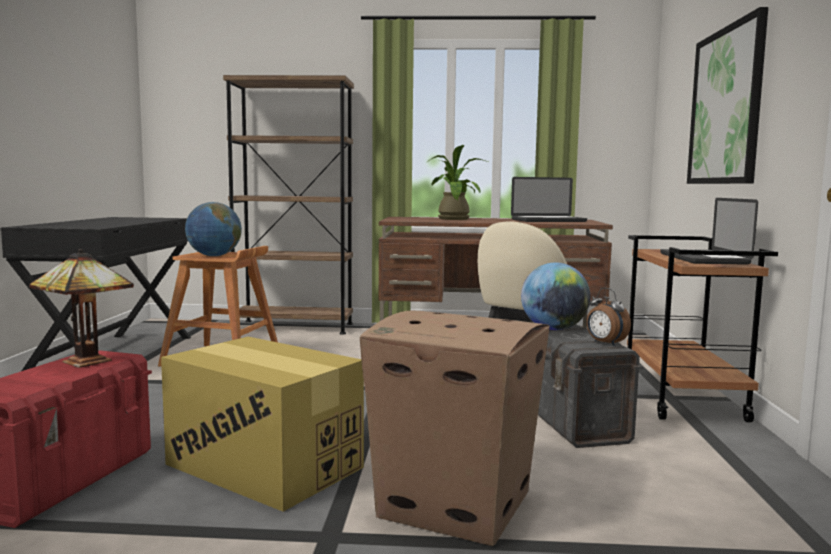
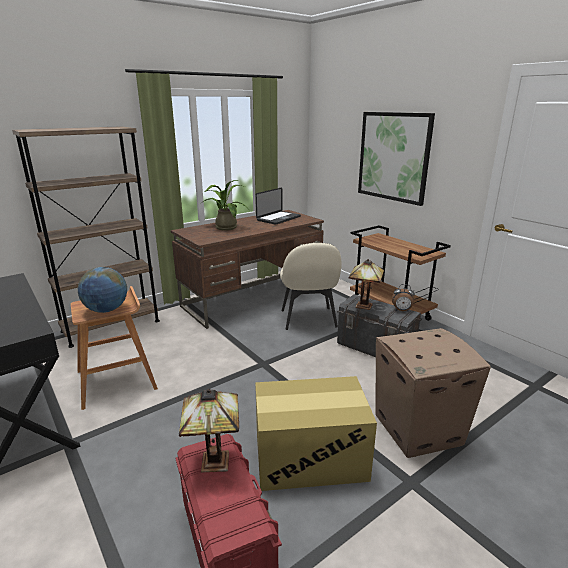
camera: 40 degrees left, 15 degrees up
(554, 329) = (363, 305): globe -> table lamp
(703, 259) = (407, 247): laptop -> none

